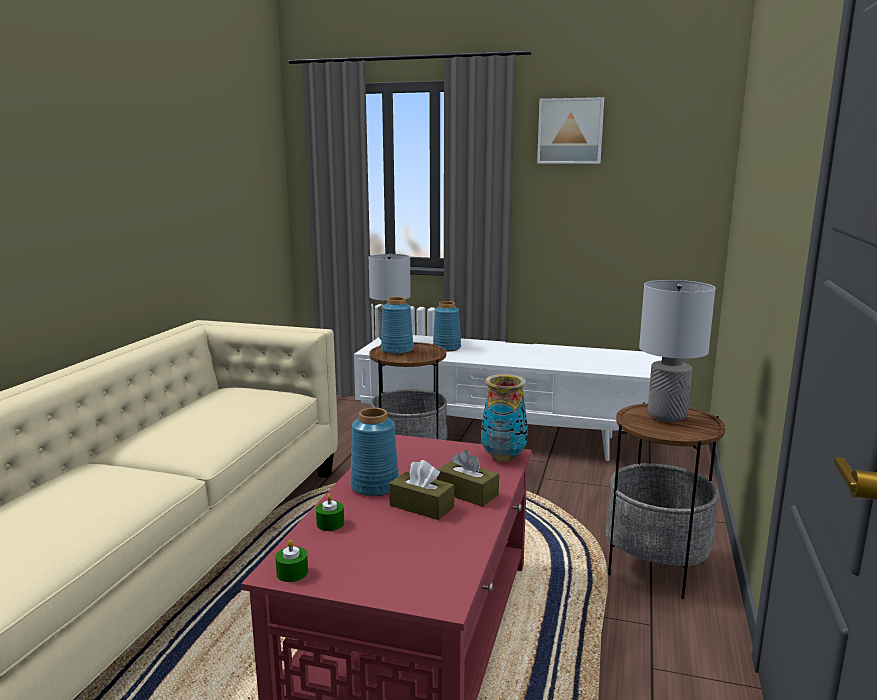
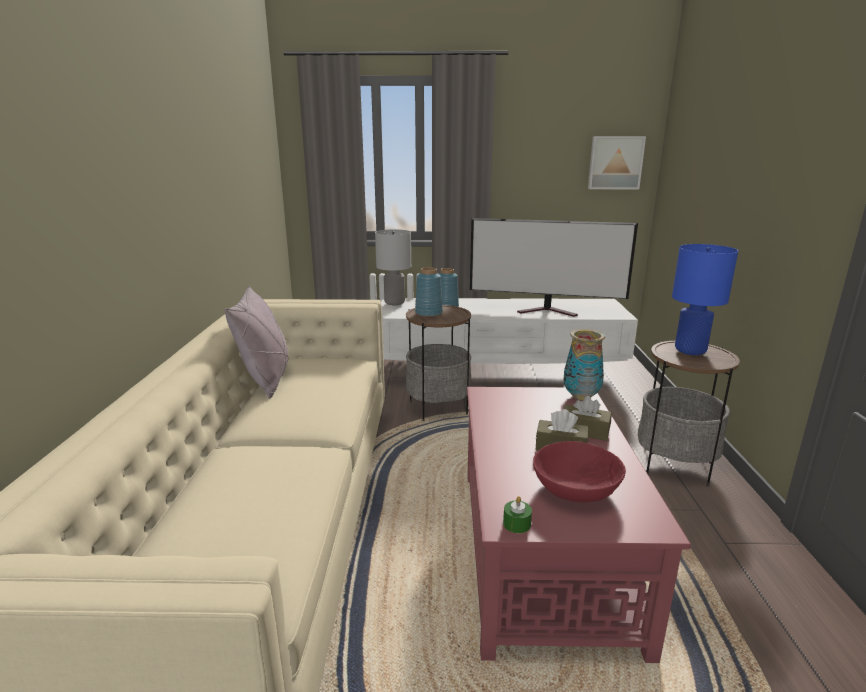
camera: 15 degrees left, 5 degrees up
(182, 404) = (267, 379): none -> purple pillow
(330, 524) = (504, 474): green candle -> none
(374, 486) = (507, 435): blue vase -> none
(394, 548) = (575, 487): none -> red bowl
(565, 361) = (549, 311): none -> television
(570, 131) = (535, 122): picture -> picture (615, 163)
(666, 418) = (689, 352): grey table lamp -> blue table lamp

